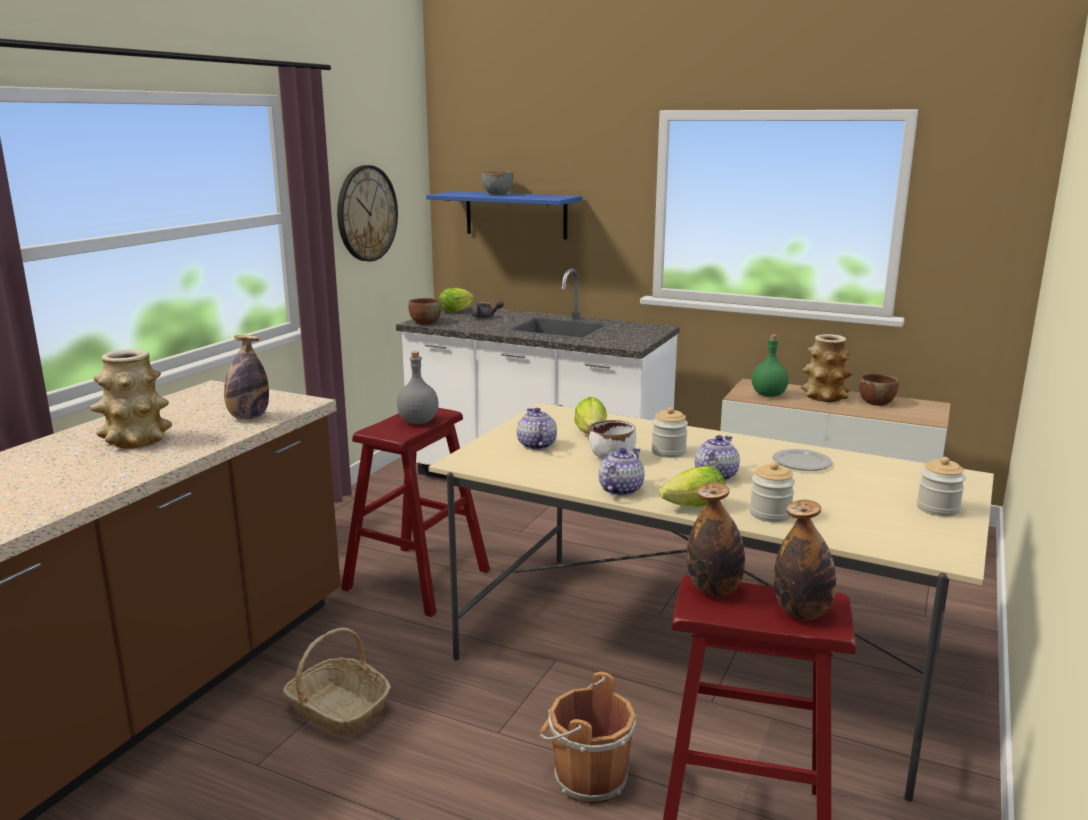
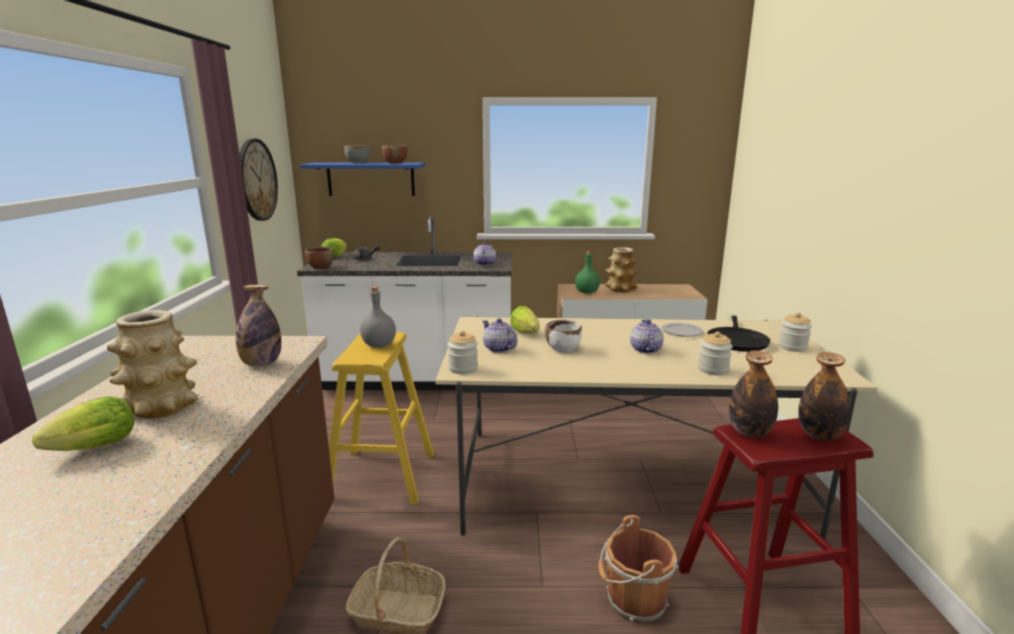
camera: 25 degrees left, 0 degrees up
(417, 579) = (382, 475): red stool -> yellow stool
(620, 489) = (599, 371): teapot -> teapot (484, 263)
(668, 452) = (594, 338): jar -> jar (463, 368)
(690, 507) = (660, 375): lettuce -> lettuce (90, 449)
(863, 487) = (736, 341): none -> black frying pan
(876, 402) = (652, 288): brown bowl -> brown bowl (395, 163)

